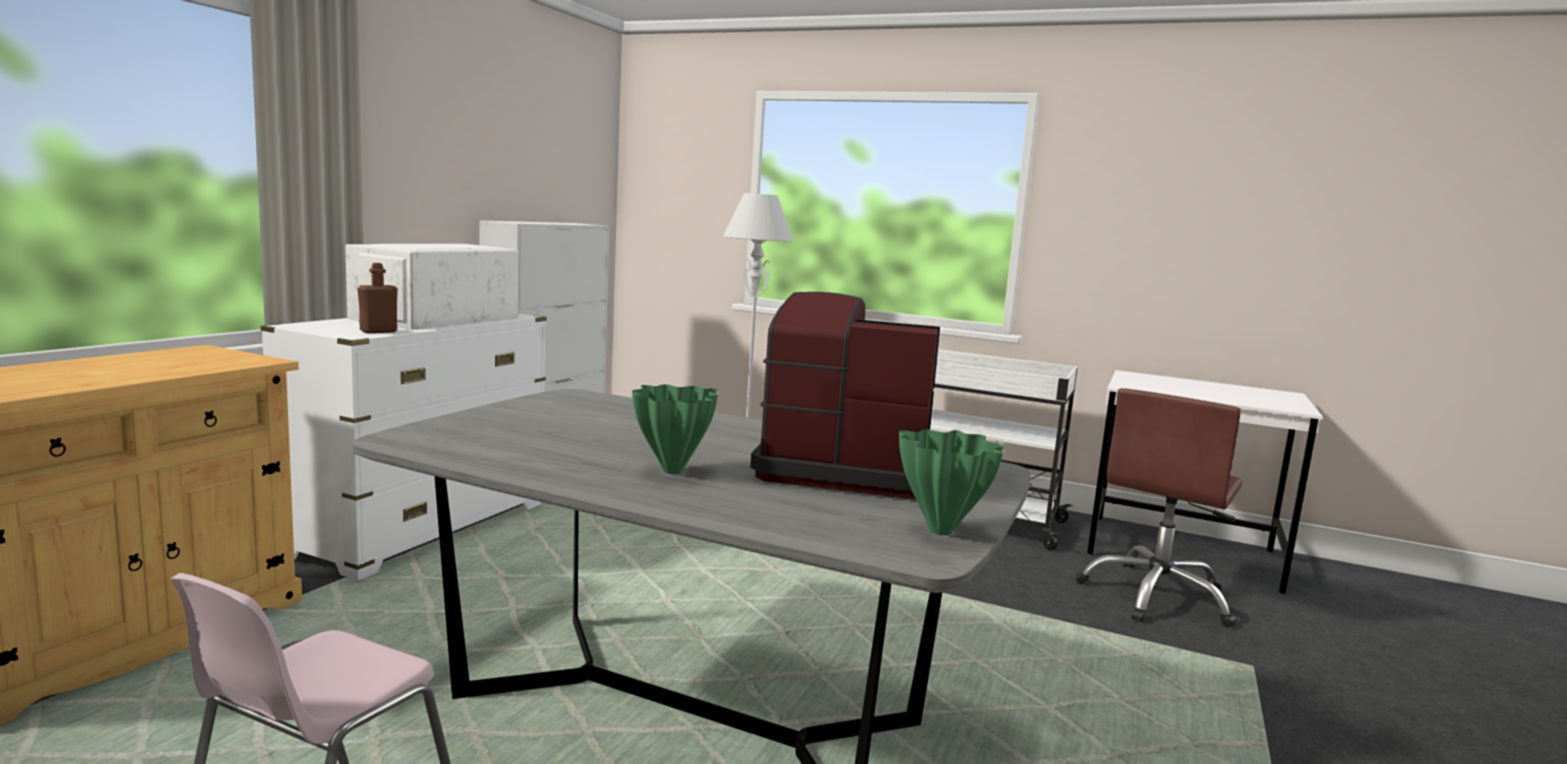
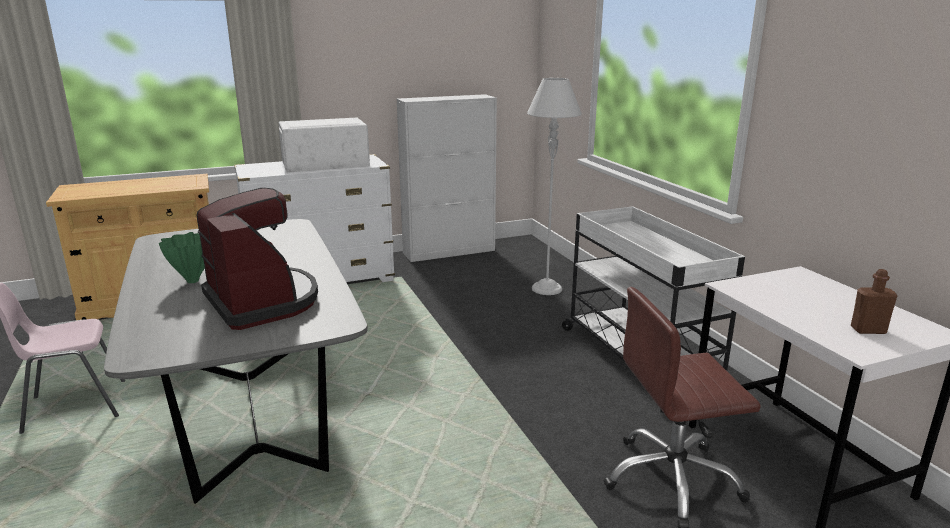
camera: 45 degrees right, 10 degrees up
(378, 331) = (267, 173): brown bottle -> brown bottle (868, 330)
(942, 531) = (183, 349): green vase -> none

